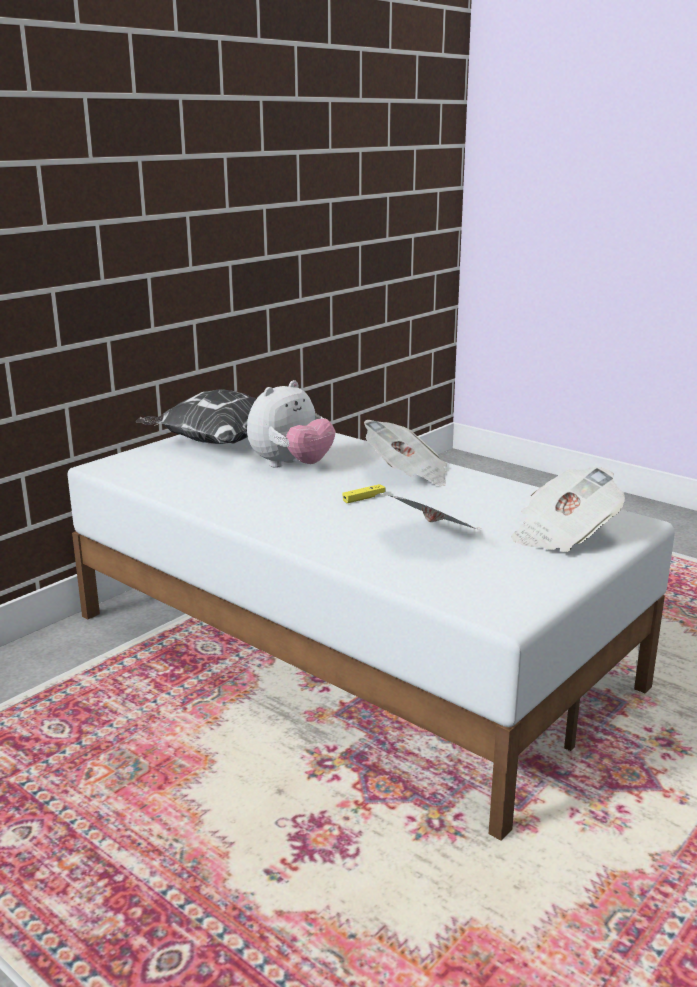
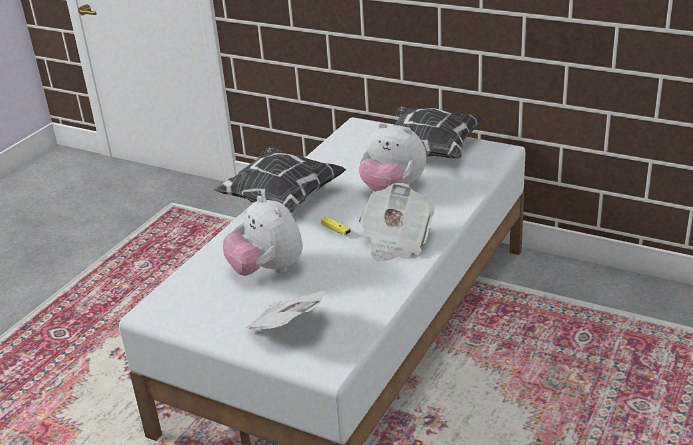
camera: 80 degrees right, 10 degrees up
(259, 519) = (282, 198): none -> pillow
(434, 539) = (267, 270): newspaper -> plush toy

